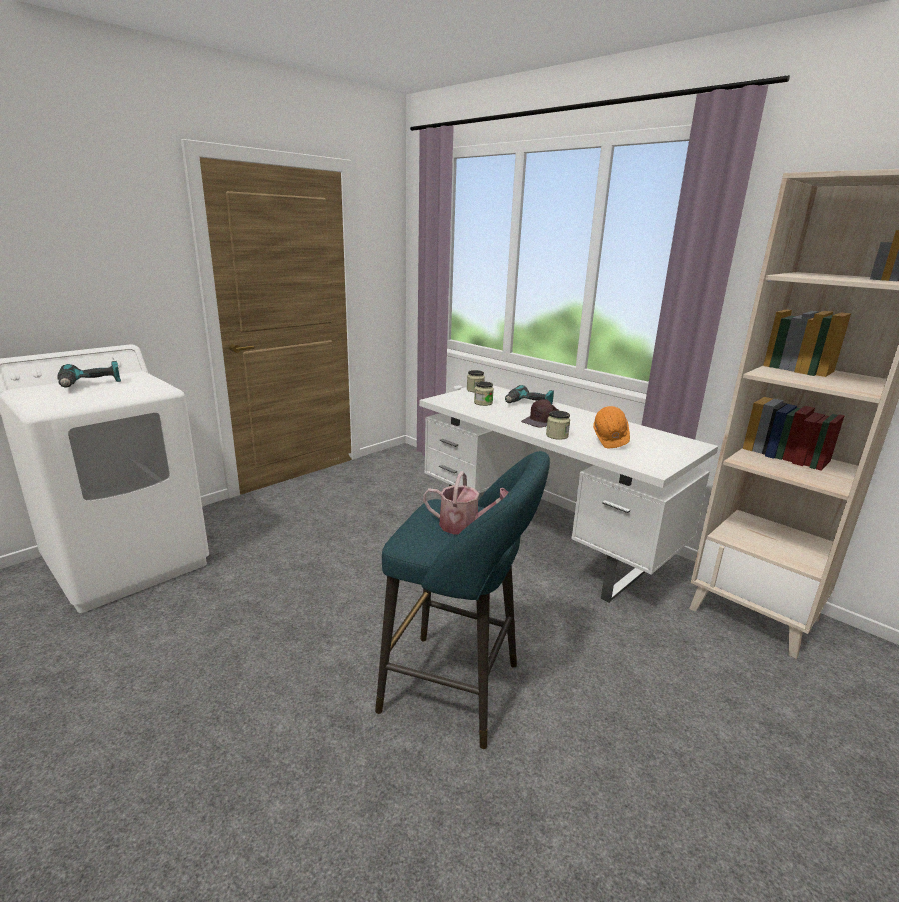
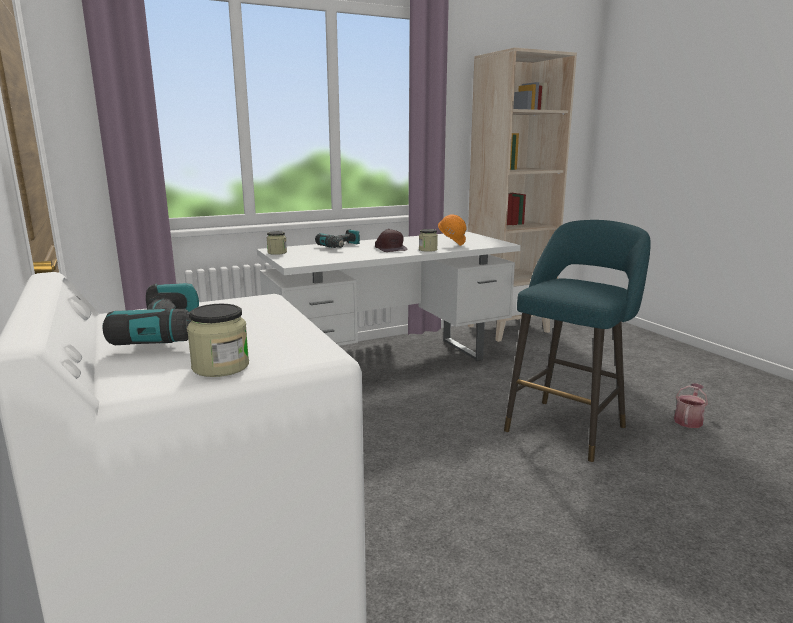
camera: 70 degrees left, 5 degrees down
(465, 526) = (581, 284): watering can -> watering can (688, 420)
(483, 403) = (322, 254): jar -> jar (220, 367)

